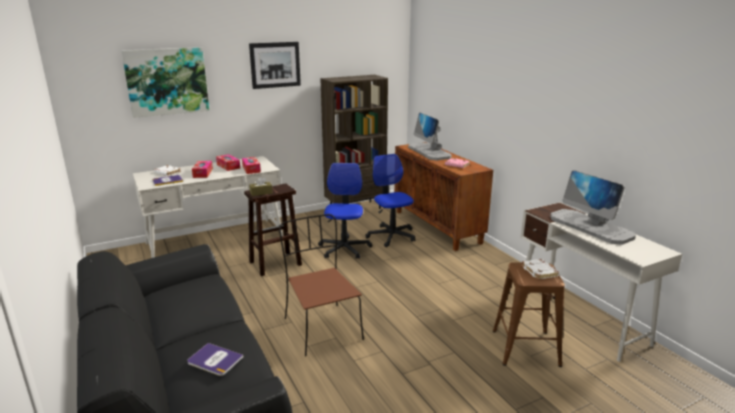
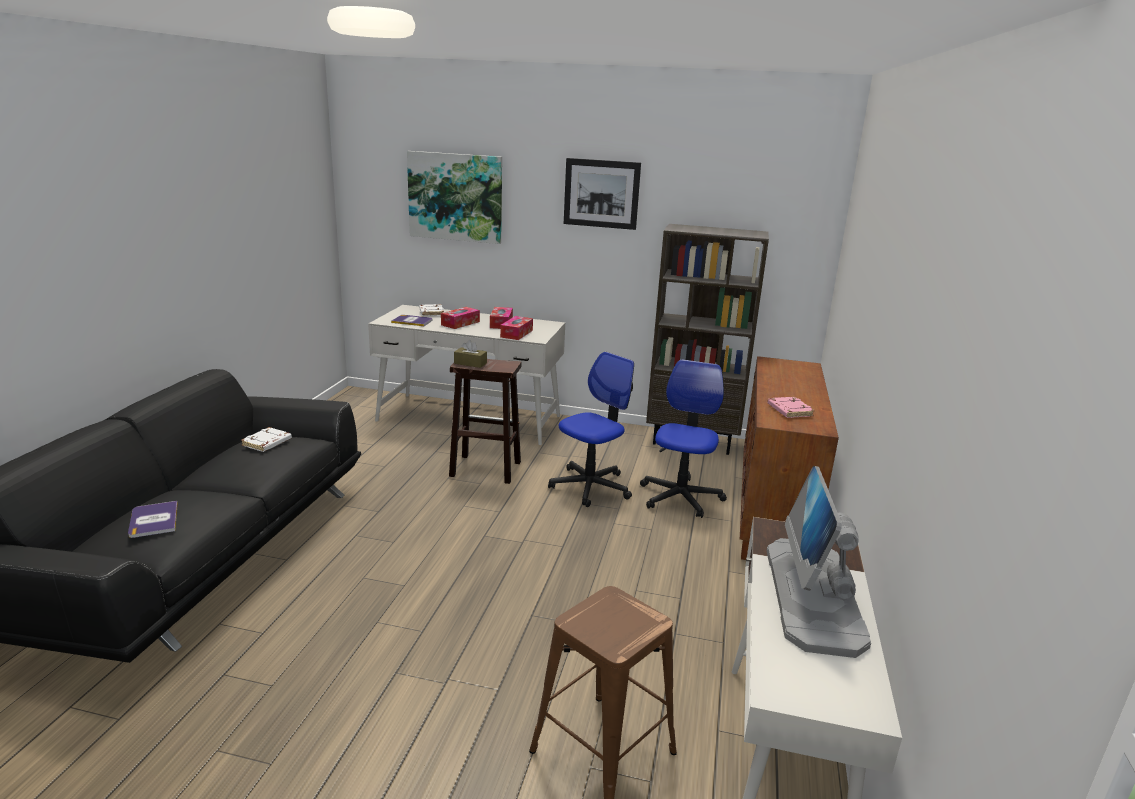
camera: 40 degrees right, 0 degrees up
(321, 328) = (409, 566): brown chair -> none
(429, 152) = (790, 379): monitor -> none
(540, 271) = (627, 622): white book -> white book (267, 443)

